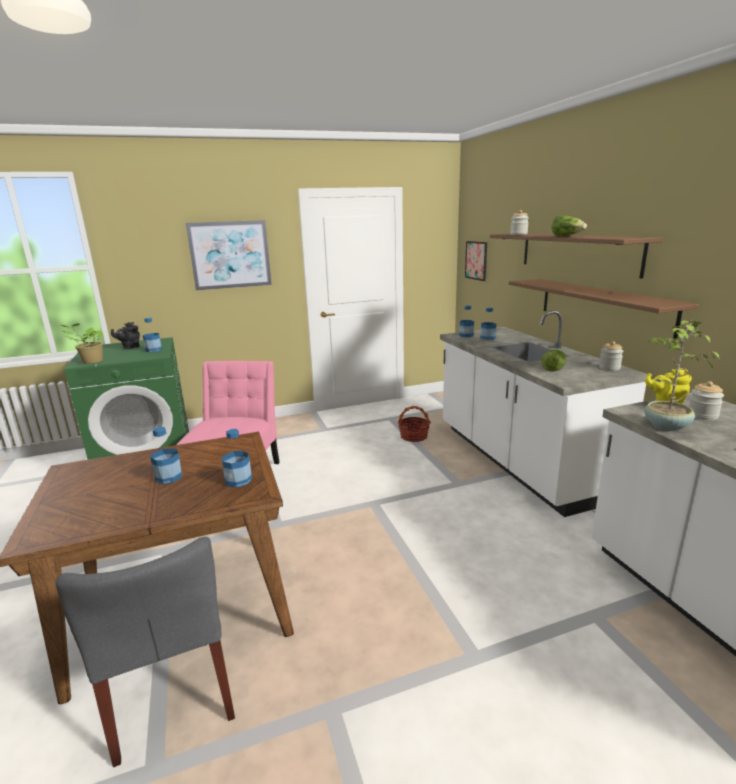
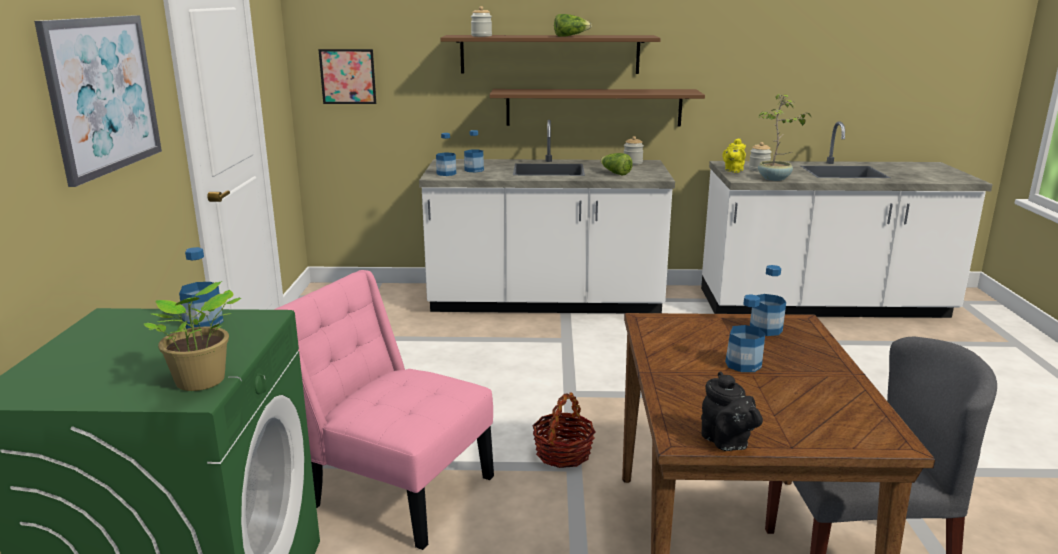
camera: 70 degrees left, 0 degrees up
(129, 347) = (119, 347): black teapot -> black teapot (727, 442)
(413, 436) = (423, 336): basket -> basket (563, 454)

